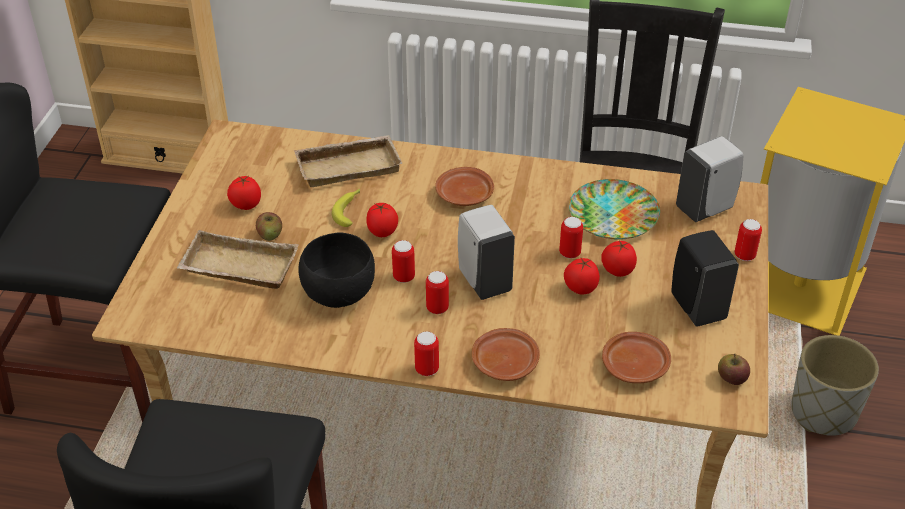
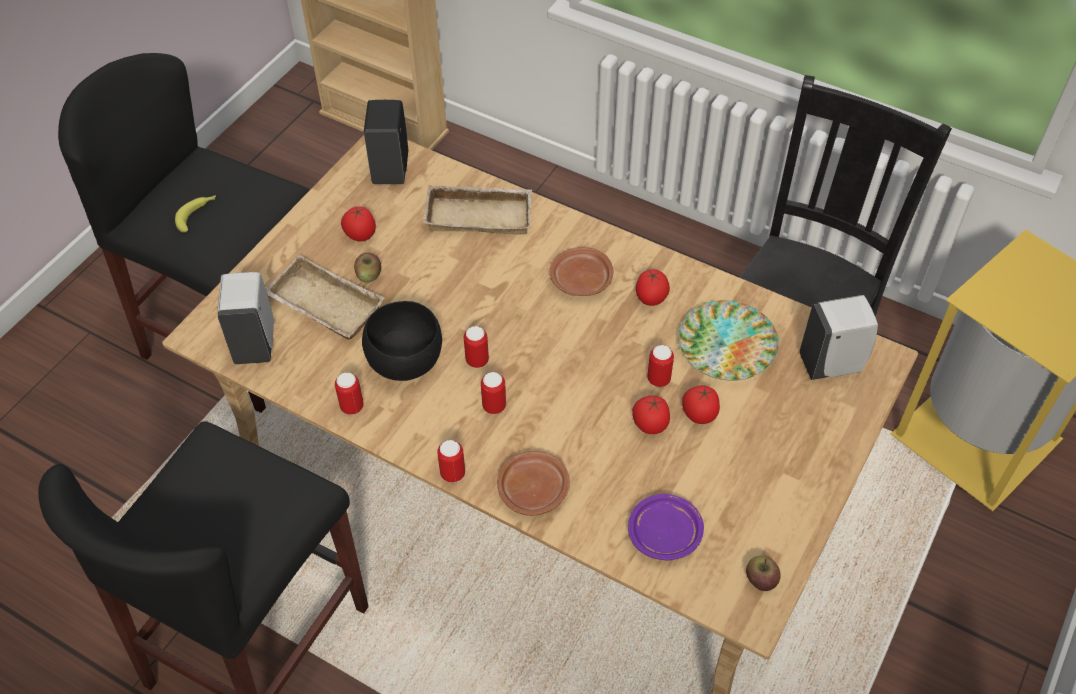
camera: 20 degrees right, 10 degrees up
(349, 210) = (458, 267): banana -> banana (197, 215)
(382, 233) = (478, 303): tomato -> tomato (650, 299)
(483, 280) = (555, 387): white soap dispenser -> white soap dispenser (255, 342)
(635, 365) = (665, 533): brown plate -> purple plate
(696, 306) = (764, 482): black soap dispenser -> black soap dispenser (390, 168)
(744, 255) = (847, 435): can -> can (352, 406)
(823, 412) = (935, 594): grey planter -> none

